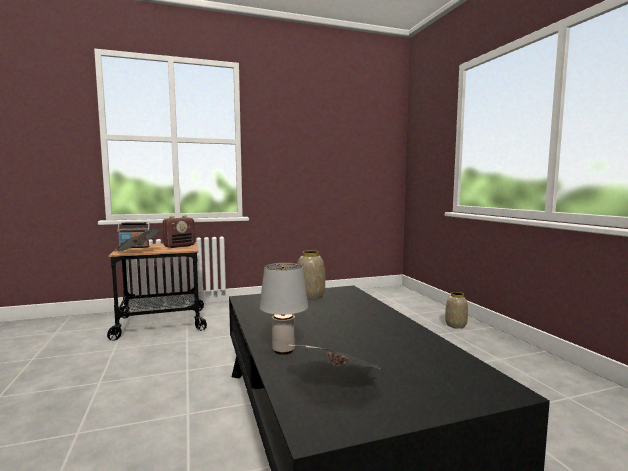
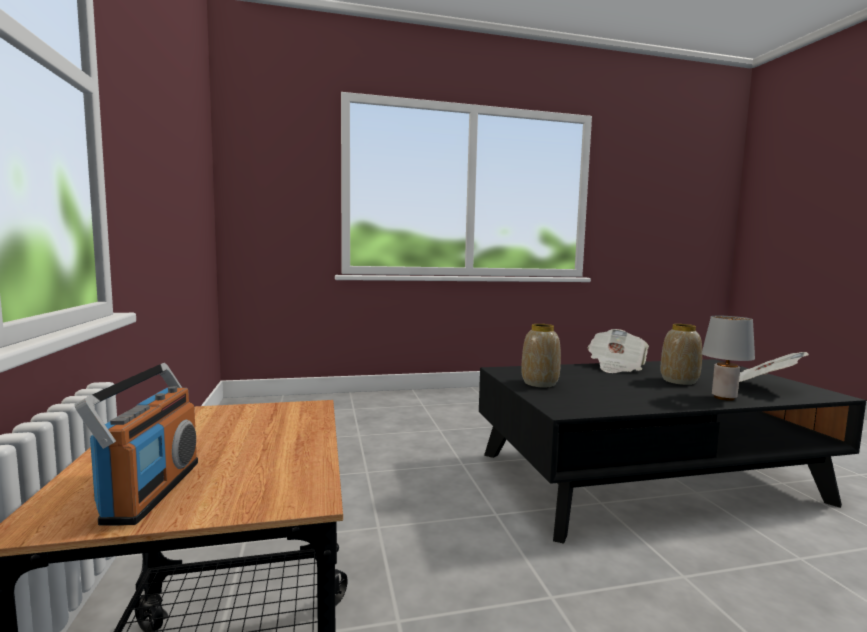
camera: 85 degrees left, 0 degrees up
(137, 251) = (296, 467): newspaper -> newspaper (616, 367)
(179, 246) = (225, 420): radio -> none
(456, 325) = (403, 400): vase -> vase (679, 381)

